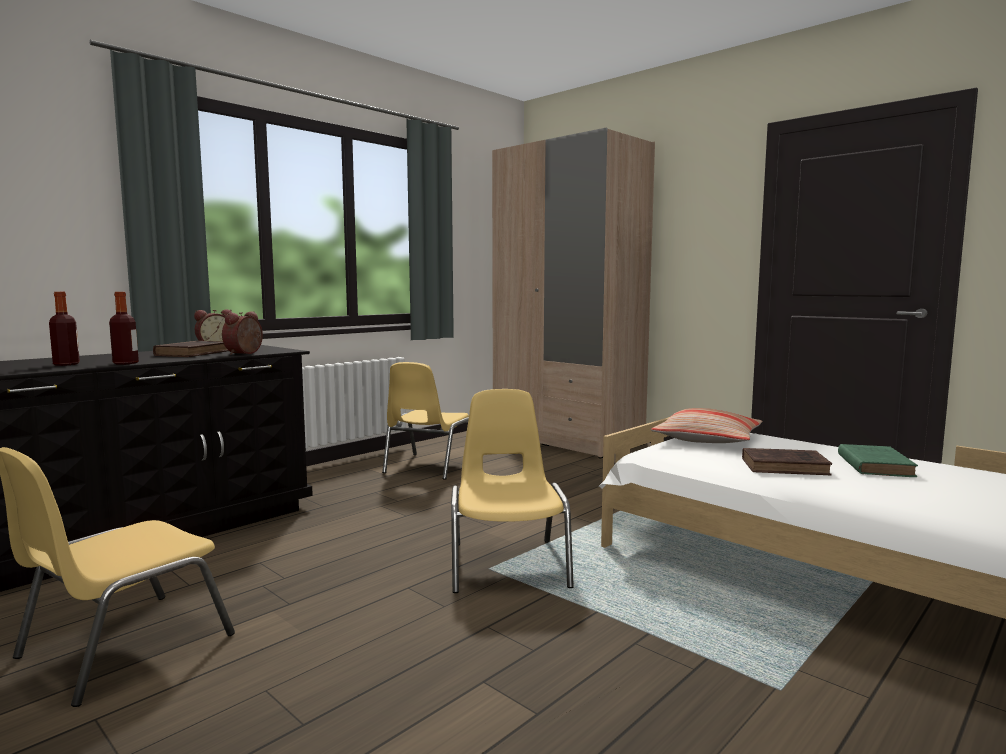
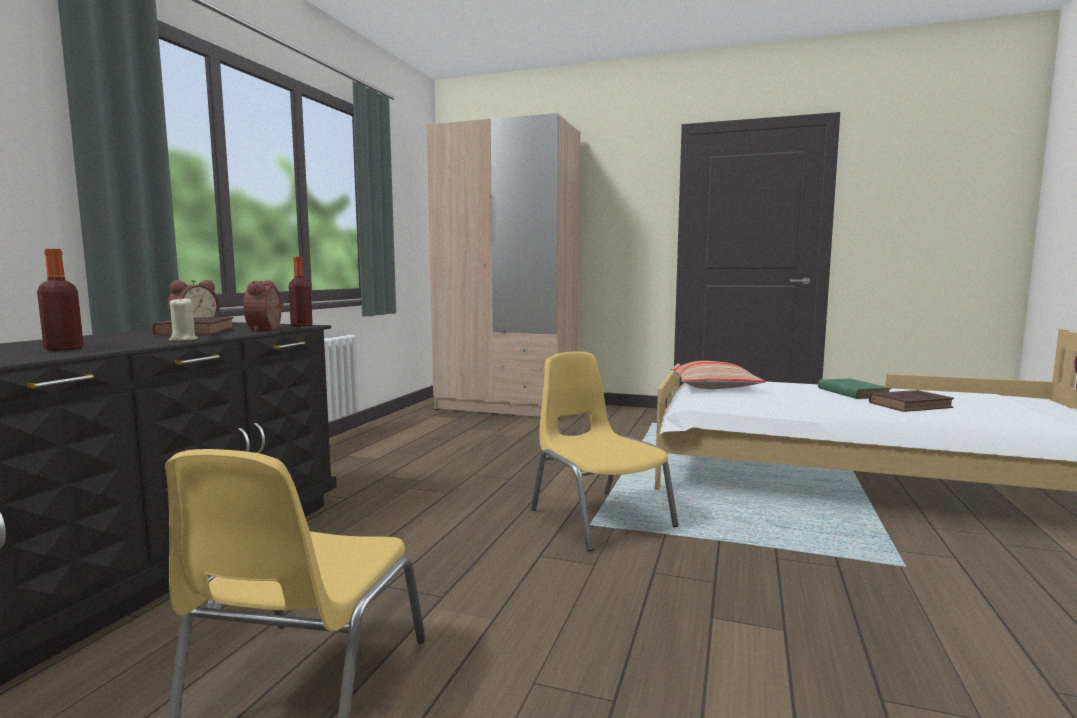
camera: 25 degrees left, 0 degrees up
(125, 363) = (152, 344): bottle -> bottle (301, 325)
(157, 360) = (183, 340): none -> beige candle
(428, 467) = (409, 445): yellow chair -> none
(787, 467) = (806, 399): brown book -> brown book (911, 405)

